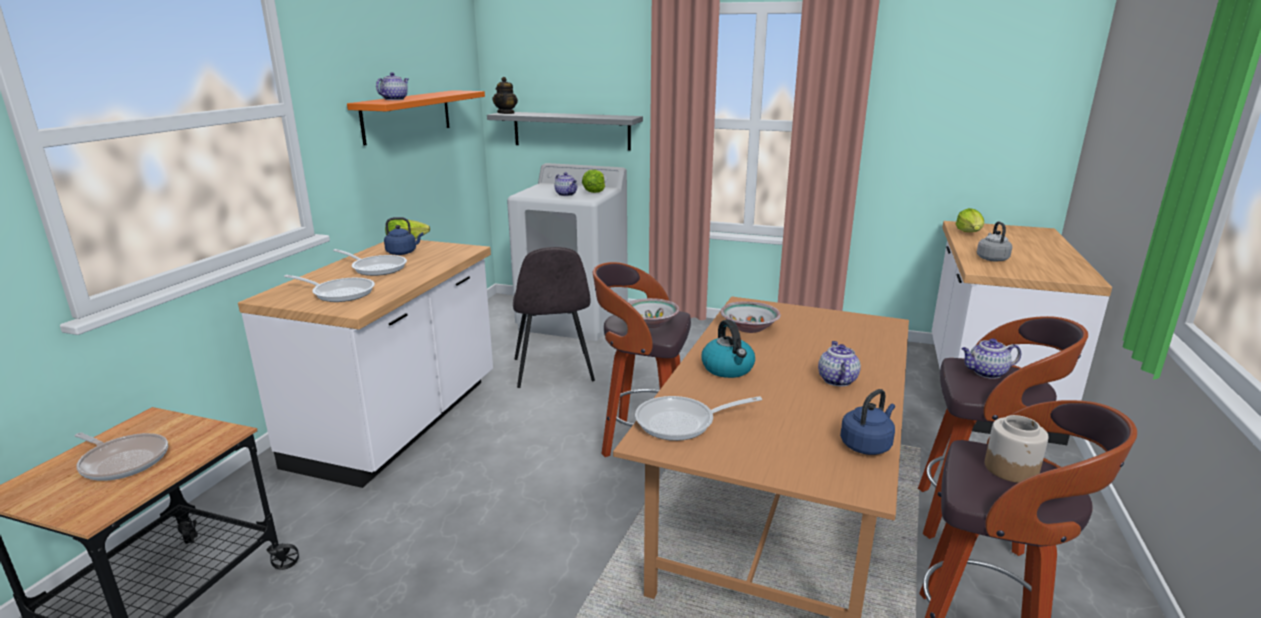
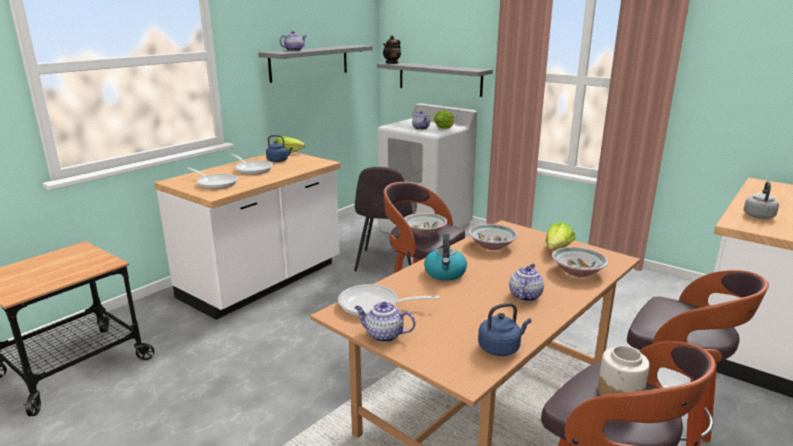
camera: 20 degrees right, 0 degrees up
(123, 461) = (49, 269): frying pan -> none
(407, 116) = (309, 62): orange shelf -> grey shelf
(863, 343) = (577, 271): none -> bowl
(970, 233) = (762, 191): lettuce -> lettuce (557, 249)
(986, 373) = (677, 314): teapot -> teapot (383, 335)

